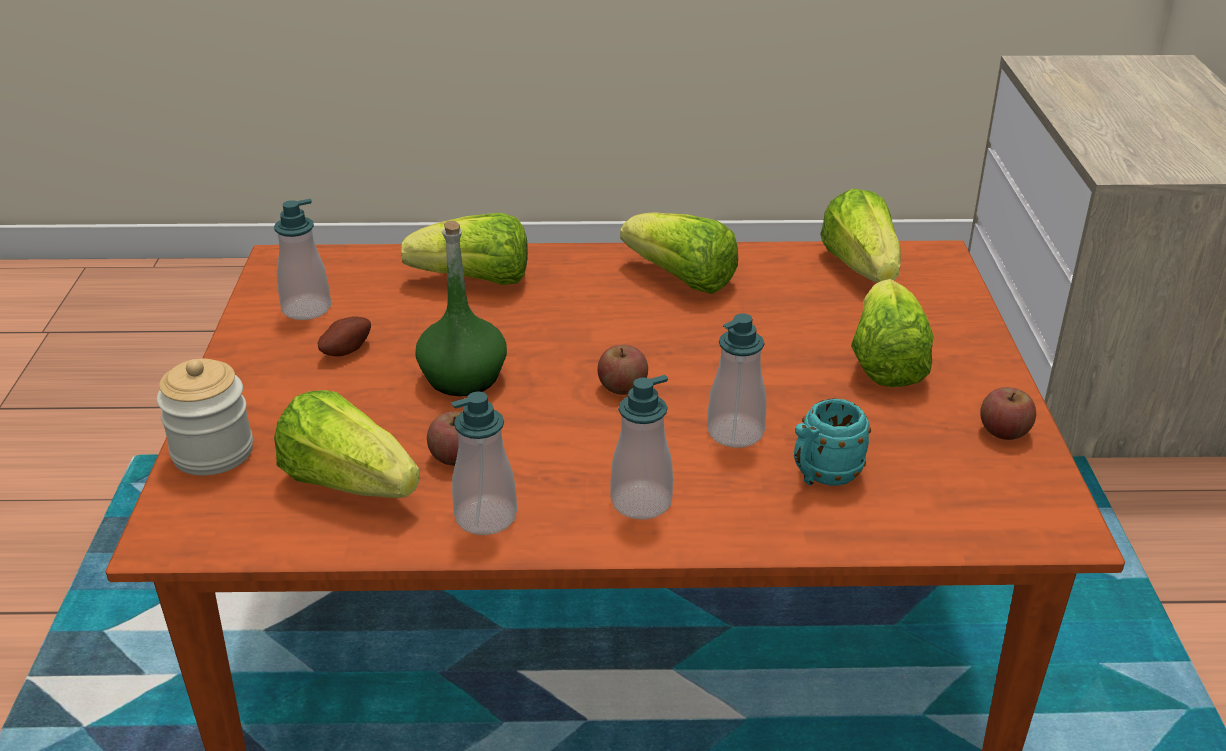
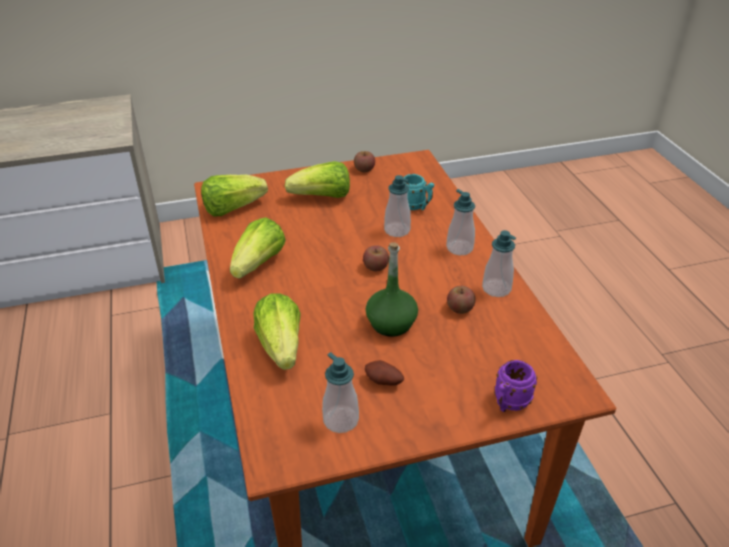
camera: 105 degrees left, 5 degrees up
(213, 452) = (508, 403): jar -> purple mug
(348, 483) = (500, 340): lettuce -> none

